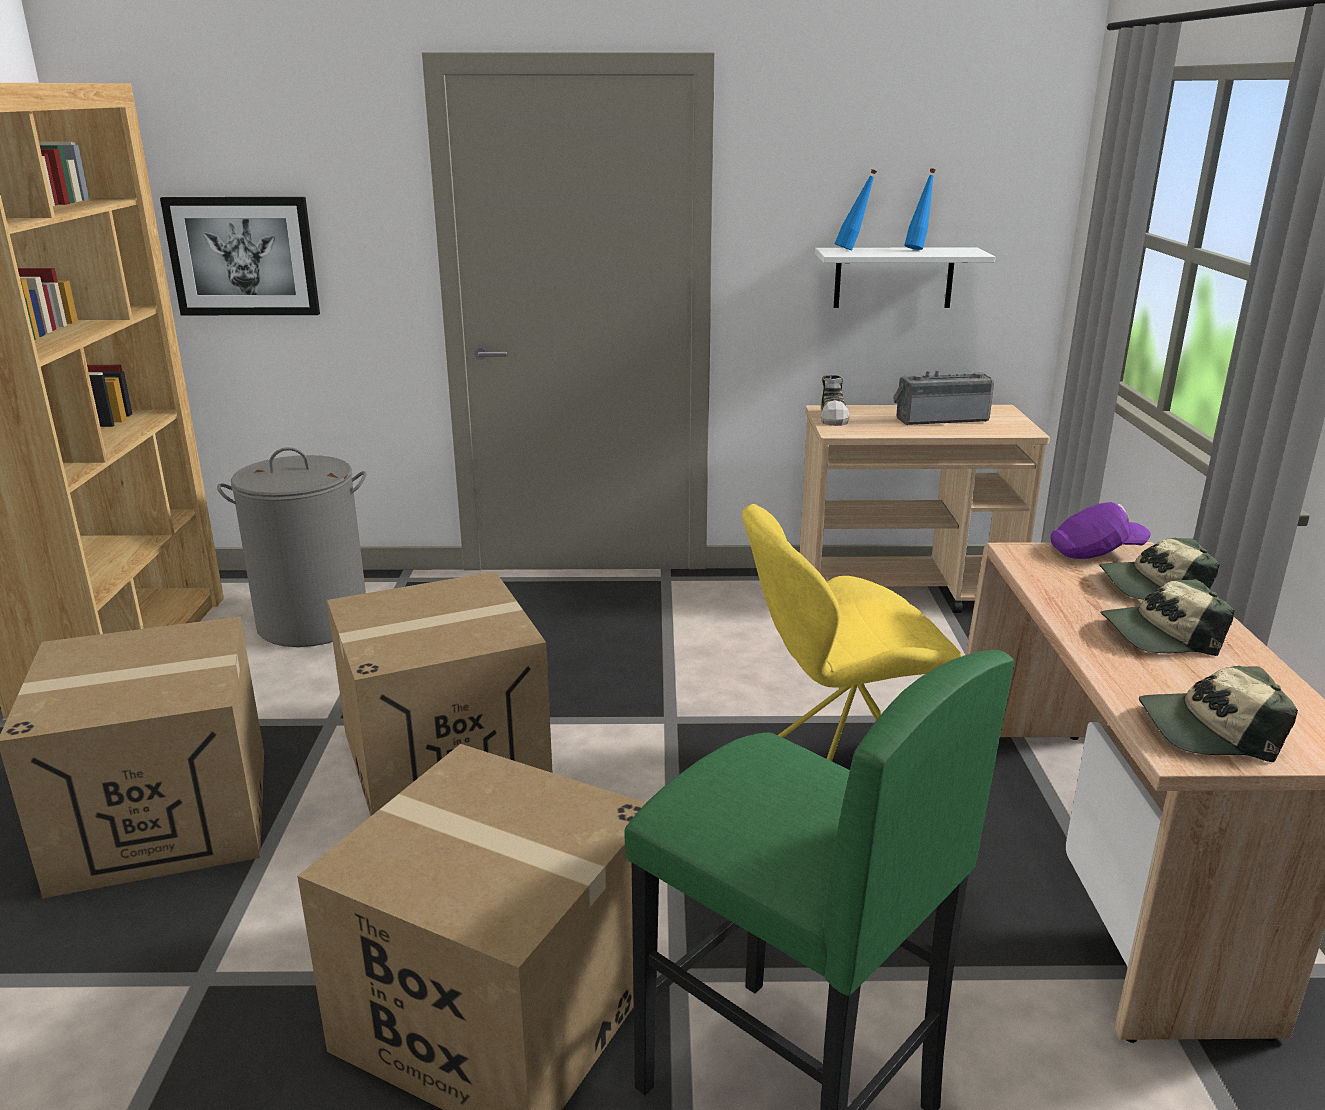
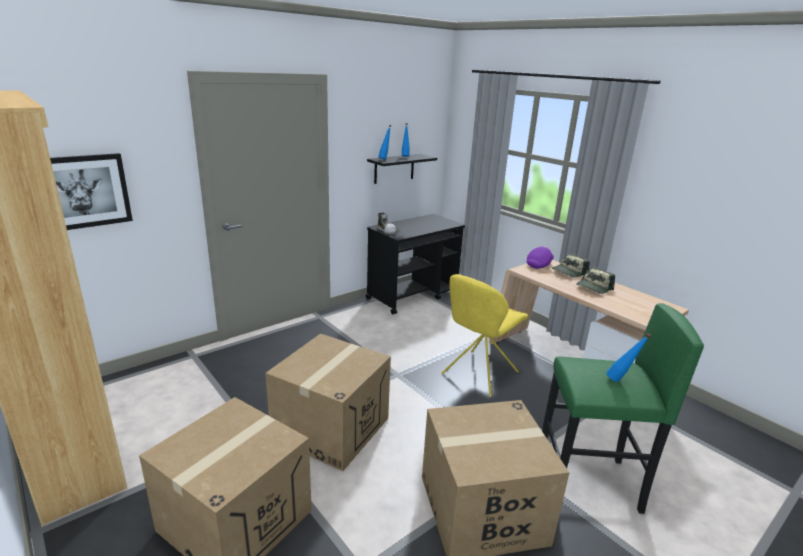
camera: 40 degrees left, 0 degrees up
(313, 622) = (174, 394): grey laundry basket -> none
(791, 823) = (621, 380): none -> blue bottle
(893, 277) = (394, 168): white shelf -> black shelf
(906, 592) = (413, 295): beige cart -> black cart
(940, 419) = (422, 224): radio -> none
(1209, 730) = (644, 312): cap -> none

